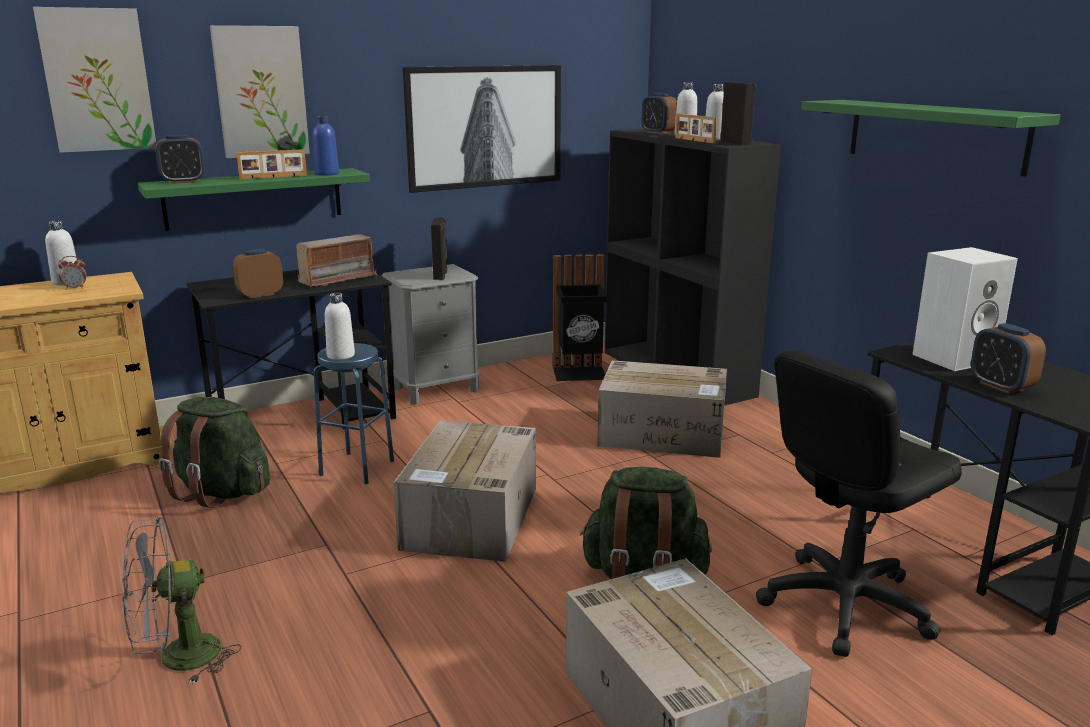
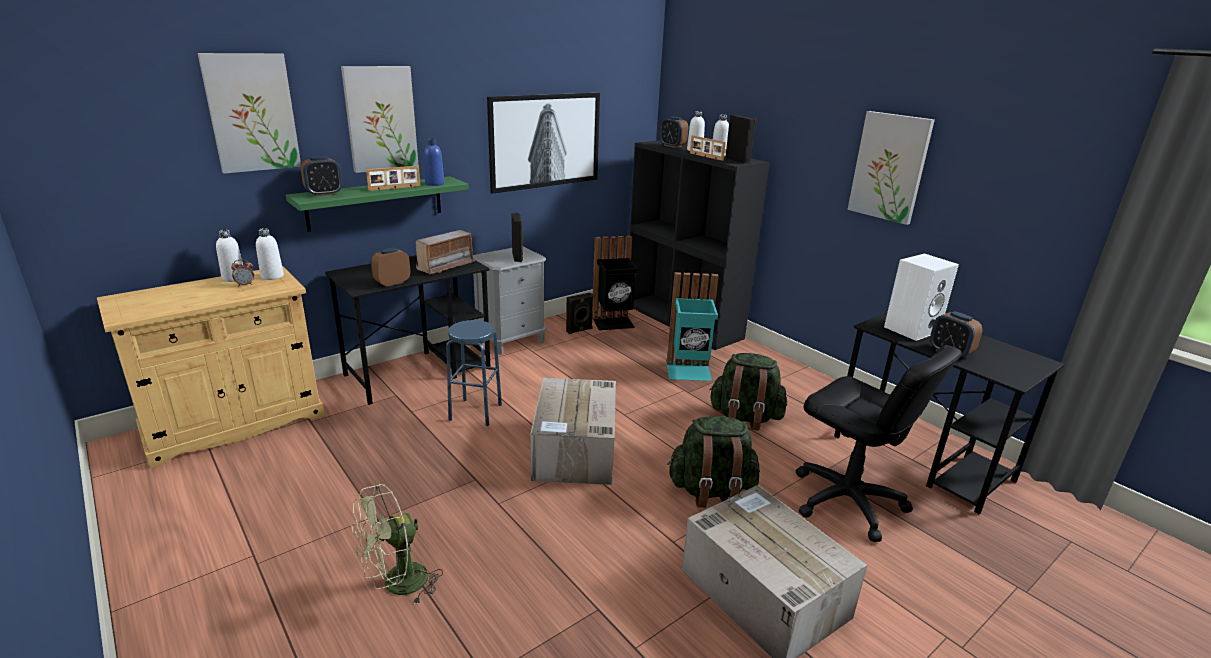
camera: 10 degrees left, 5 degrees up
(177, 659) = (397, 585): grey fan -> green fan
(221, 492) = (377, 439): green backpack -> green backpack (745, 418)
(340, 355) = (467, 332): white bottle -> white bottle (272, 276)
(530, 380) = (579, 330): none -> black speaker
(664, 433) = (689, 372): cardboard box -> turquoise trash can
(844, 604) = (847, 501): black office chair -> black office chair turned 90 degrees counterclockwise
(934, 135) = (889, 167): green shelf -> picture

